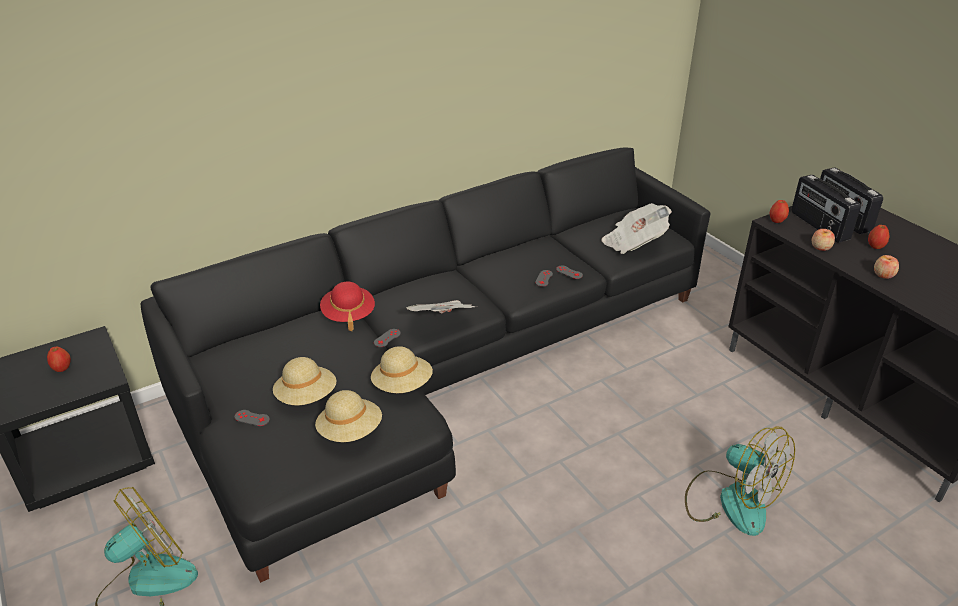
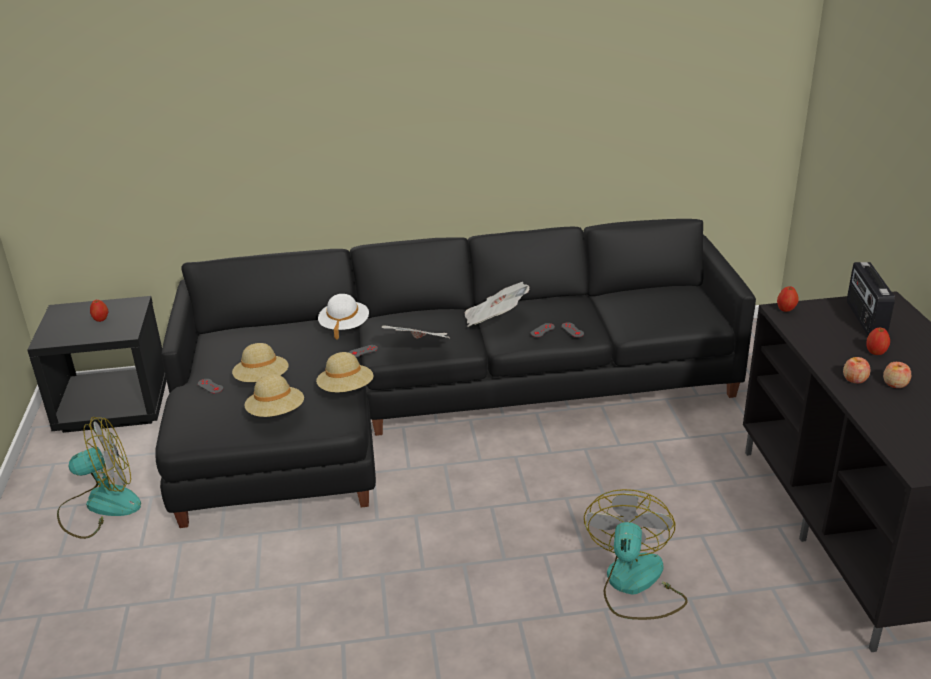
camera: 25 degrees right, 5 degrees down
(348, 315) = (344, 326): red hat -> white hat
(634, 243) = (662, 316): newspaper -> newspaper (494, 320)
(731, 501) = (634, 585): fan -> fan turned 150 degrees counterclockwise
(818, 226) = (829, 322): radio -> none
(821, 247) = (809, 341): apple -> apple (895, 383)

